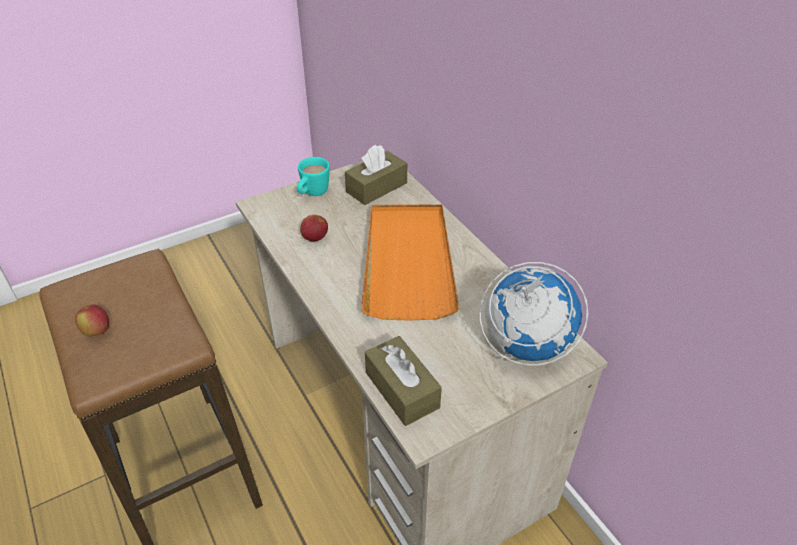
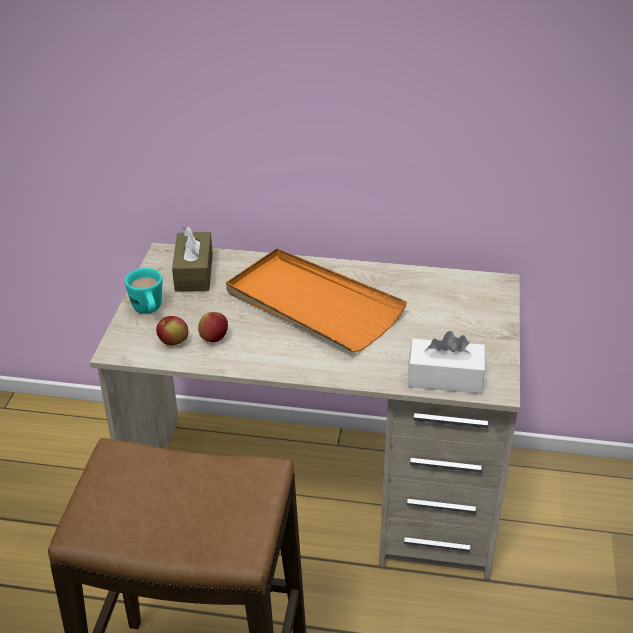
camera: 50 degrees left, 5 degrees down
(97, 331) = (172, 526): apple -> apple (173, 342)
(402, 390) = (445, 378): brown tissue box -> white tissue box
(525, 346) = (467, 299): globe -> none

